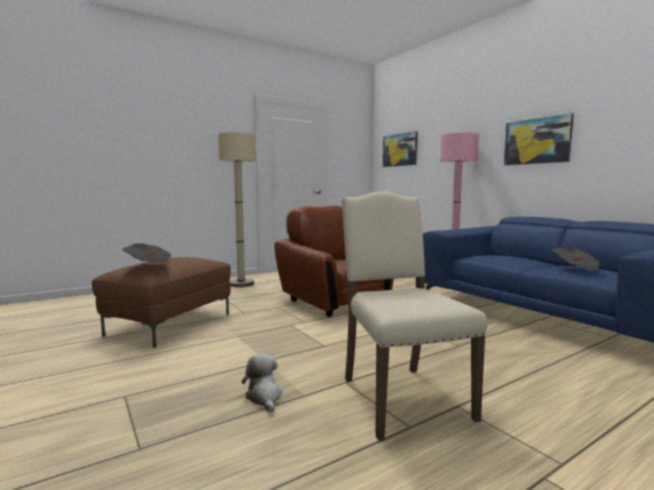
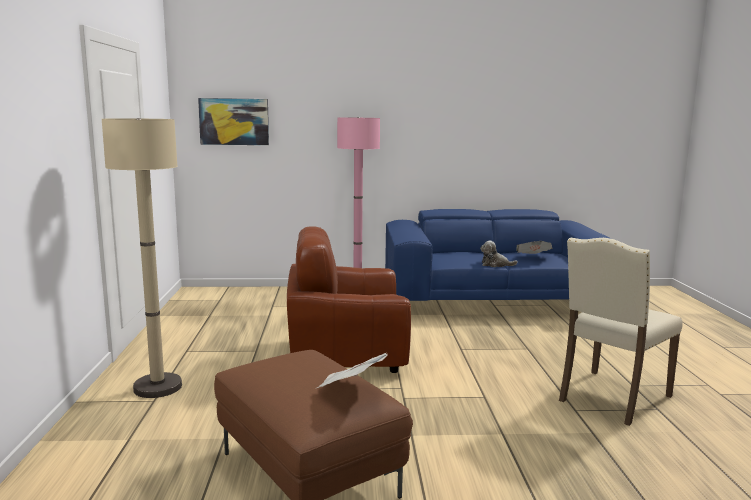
camera: 60 degrees left, 5 degrees up
(264, 397) = (588, 451): plush toy -> plush toy (495, 265)
(400, 396) = (611, 398): beige chair -> beige chair turned 60 degrees counterclockwise
(537, 141) = (435, 132): picture -> none

